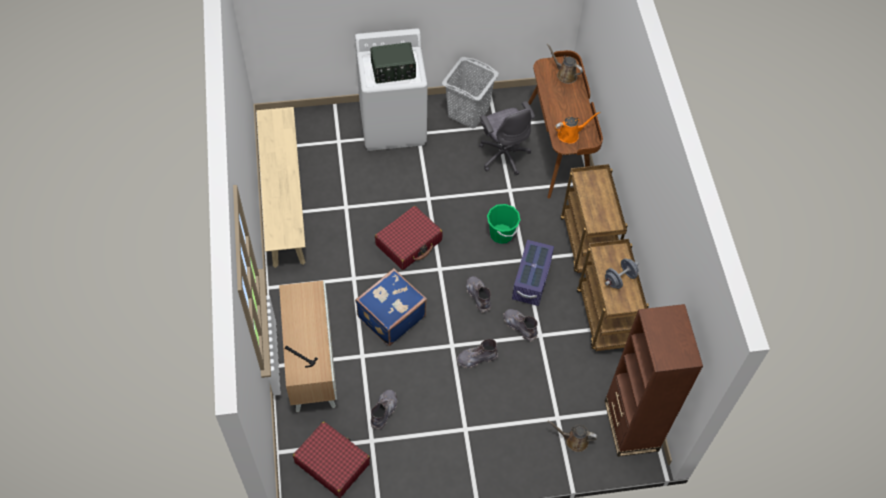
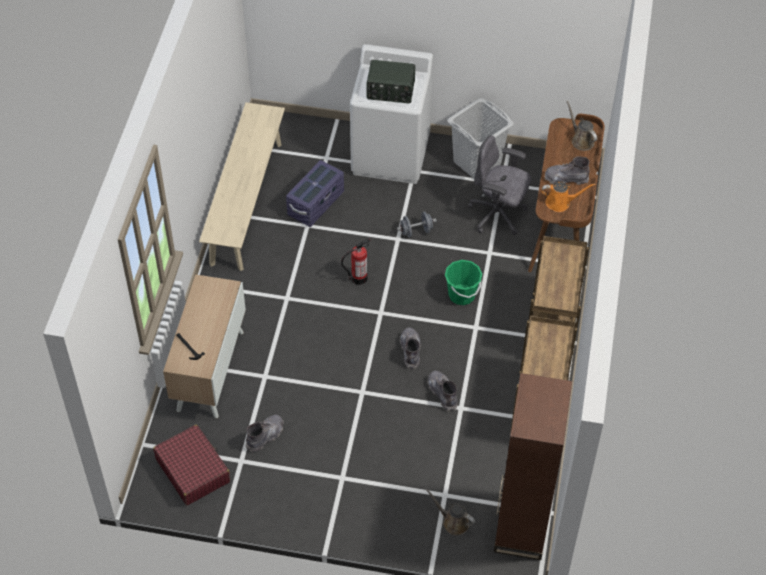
camera: 20 degrees right, 5 degrees down
(390, 316) = (309, 345): blue suitcase -> none
(409, 243) = (359, 278): red suitcase -> fire extinguisher
(476, 358) = (383, 412): grey boot -> grey boot (566, 178)
(504, 155) = (498, 215): grey office chair -> grey office chair turned 120 degrees clockwise
(531, 280) = (475, 350): purple storage box -> purple storage box (316, 203)
(620, 279) = (550, 361): grey dumbbell -> grey dumbbell (416, 231)

